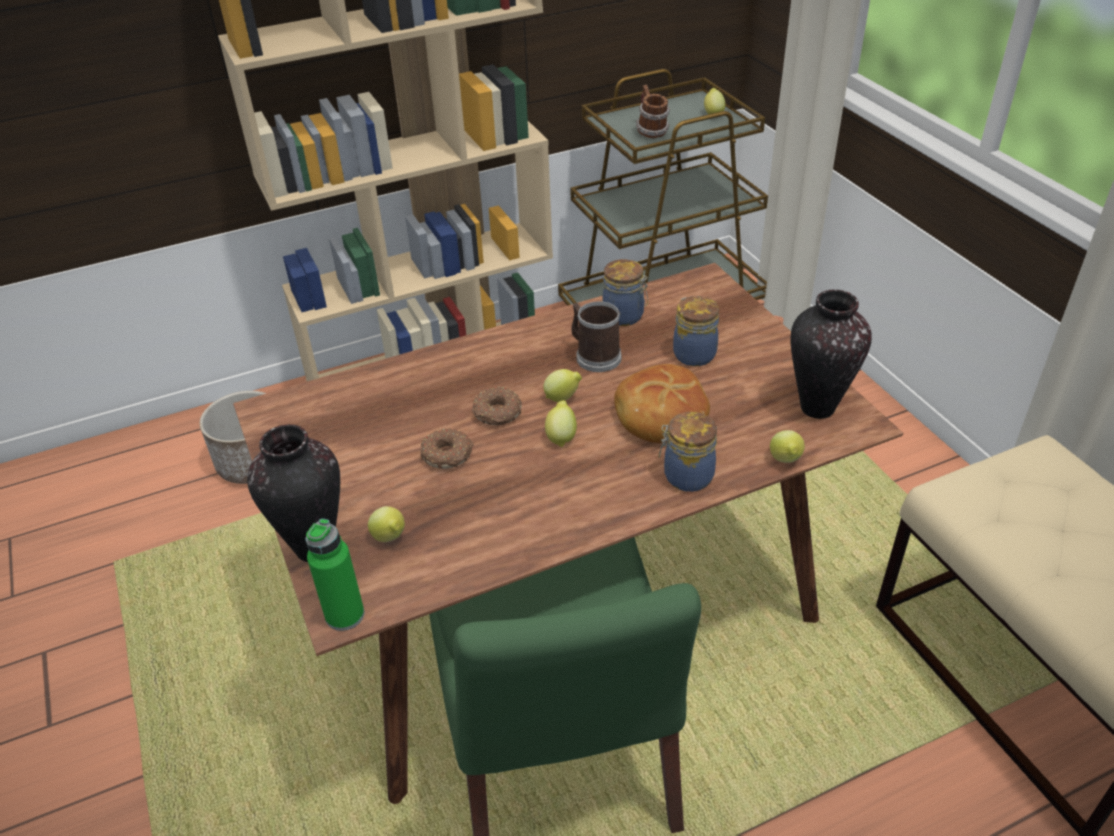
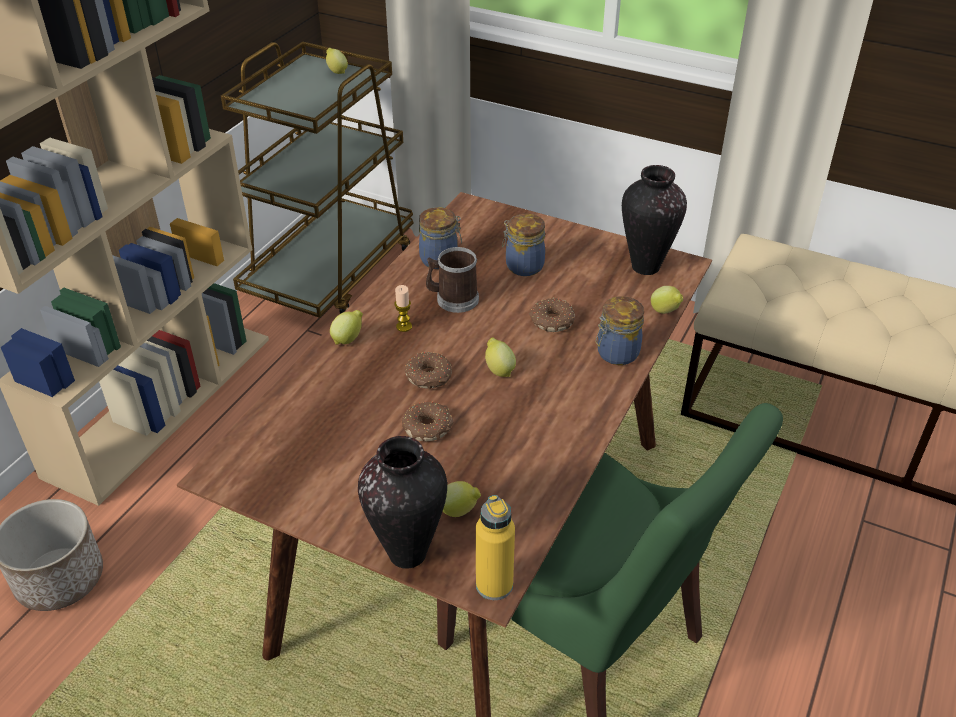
camera: 40 degrees left, 0 degrees up
(345, 615) = (494, 585): green bottle -> yellow bottle
(526, 361) = (404, 326): none -> candle
(563, 398) = (466, 341): lemon -> lemon (348, 339)
(650, 131) = (300, 101): mug -> none
(660, 416) = (551, 321): bread -> donut

